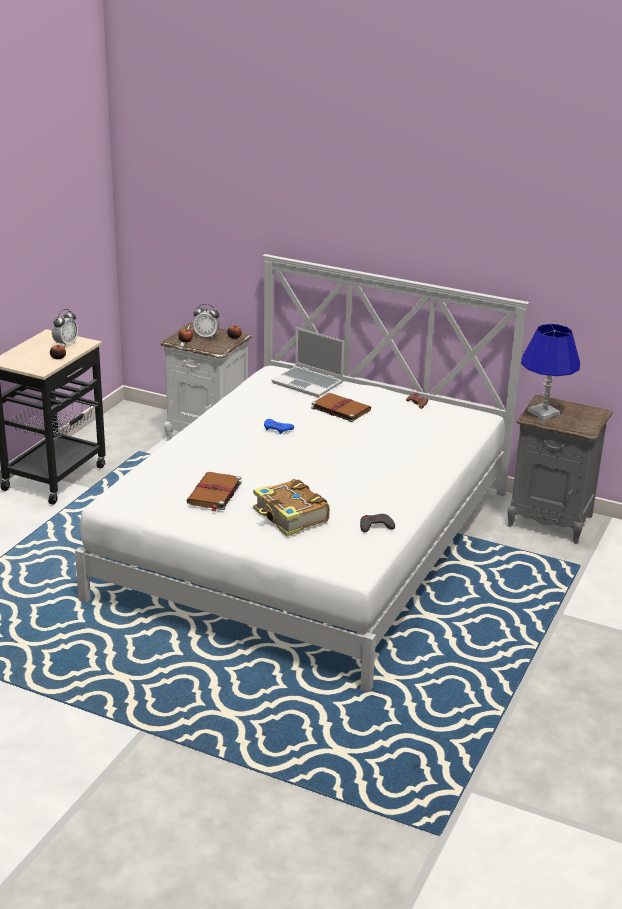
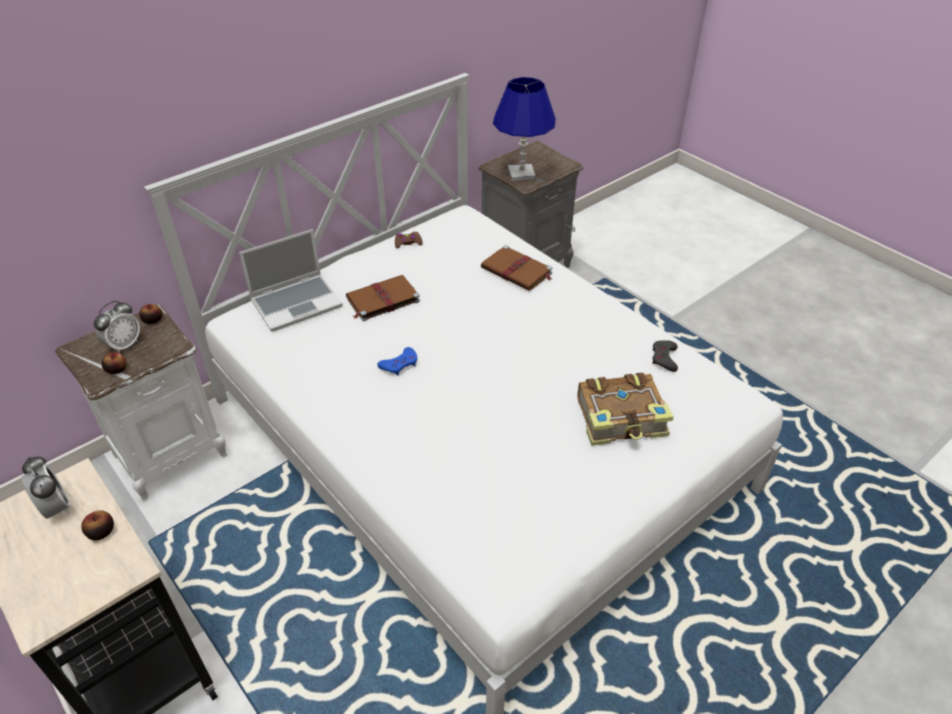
camera: 65 degrees left, 15 degrees up
(214, 494) = (544, 471): brown book -> brown book (517, 271)

